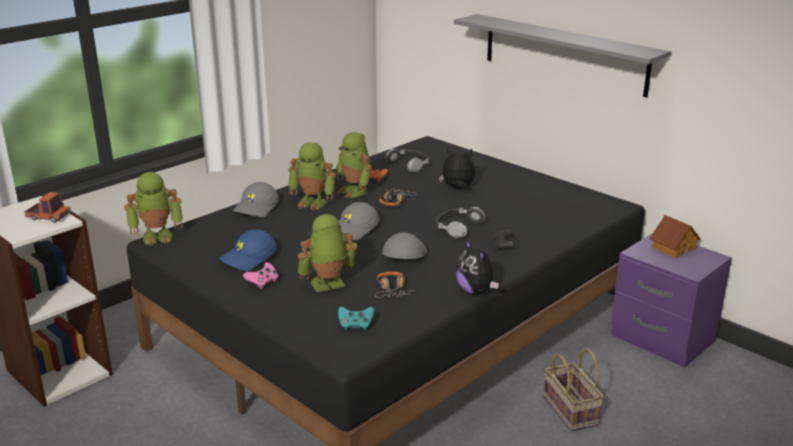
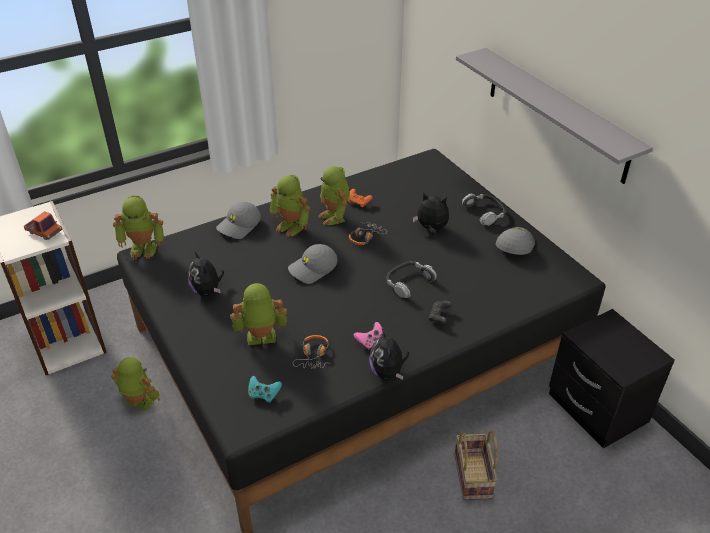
camera: 15 degrees right, 15 degrees up
(171, 412) = (139, 402): none -> toy robot
(249, 259) = (207, 291): blue cap -> plush toy
(262, 283) = (207, 324): pink game controller -> pink game controller (370, 341)
(403, 254) = (343, 311): grey cap -> grey cap (514, 245)
(409, 164) = (400, 187): headphones -> headphones (484, 212)
(661, 339) = (595, 409): purple nightstand -> black nightstand
(673, 248) = (619, 335): toy house -> none

